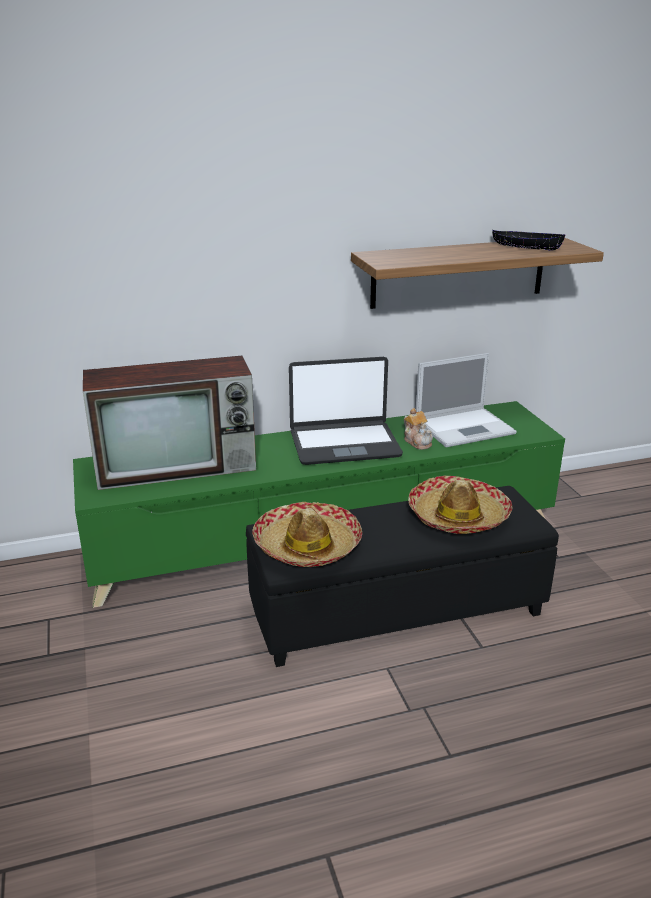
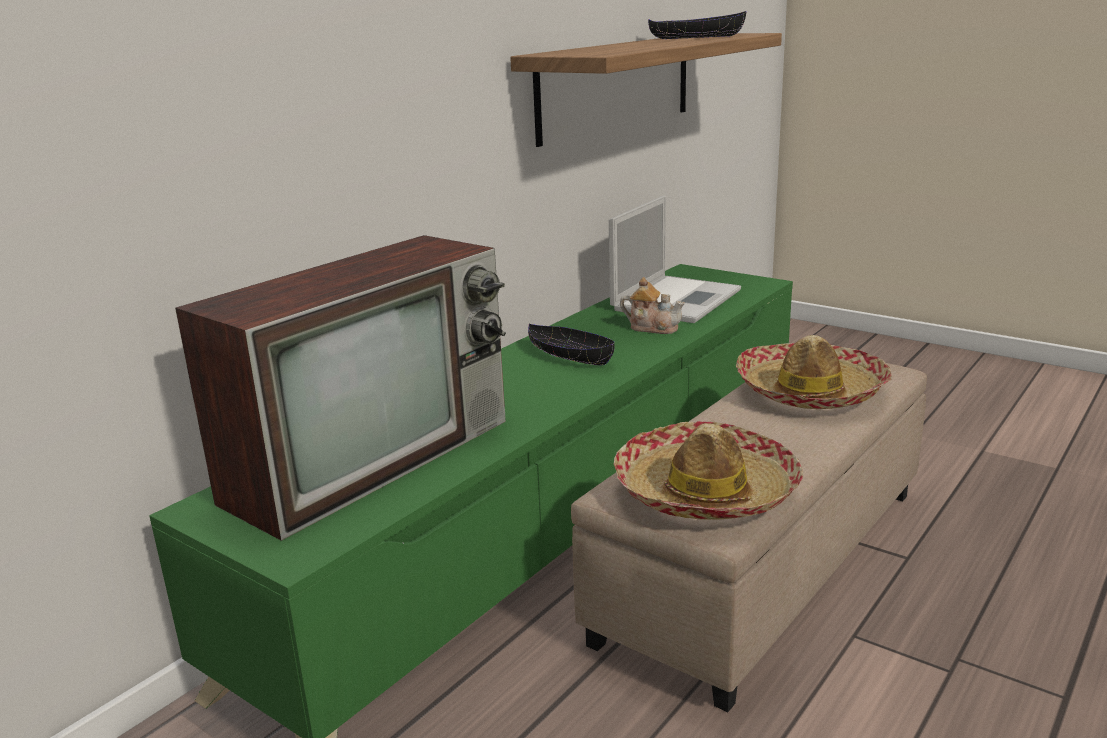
camera: 35 degrees left, 5 degrees down
(344, 444) = (569, 356): laptop -> black bowl
(397, 611) = (767, 564): black ottoman -> beige ottoman

